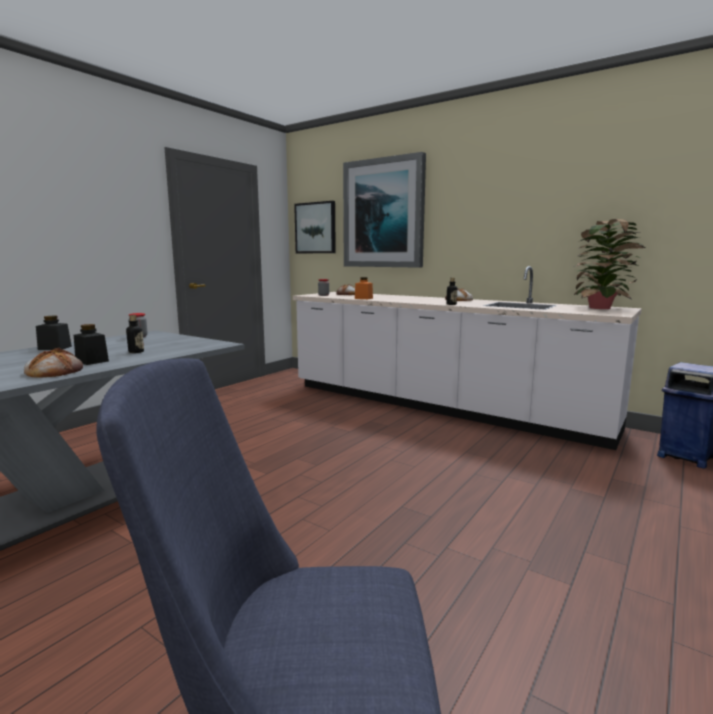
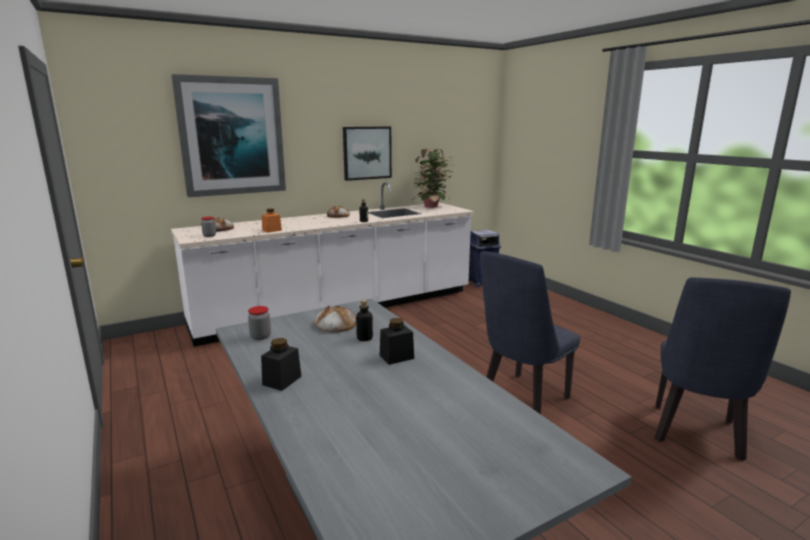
camera: 65 degrees left, 5 degrees up
(55, 371) = (434, 371): bread -> bread (335, 324)
(315, 228) = (124, 151): picture -> picture (367, 153)
(318, 545) = (521, 399): none -> blue chair

